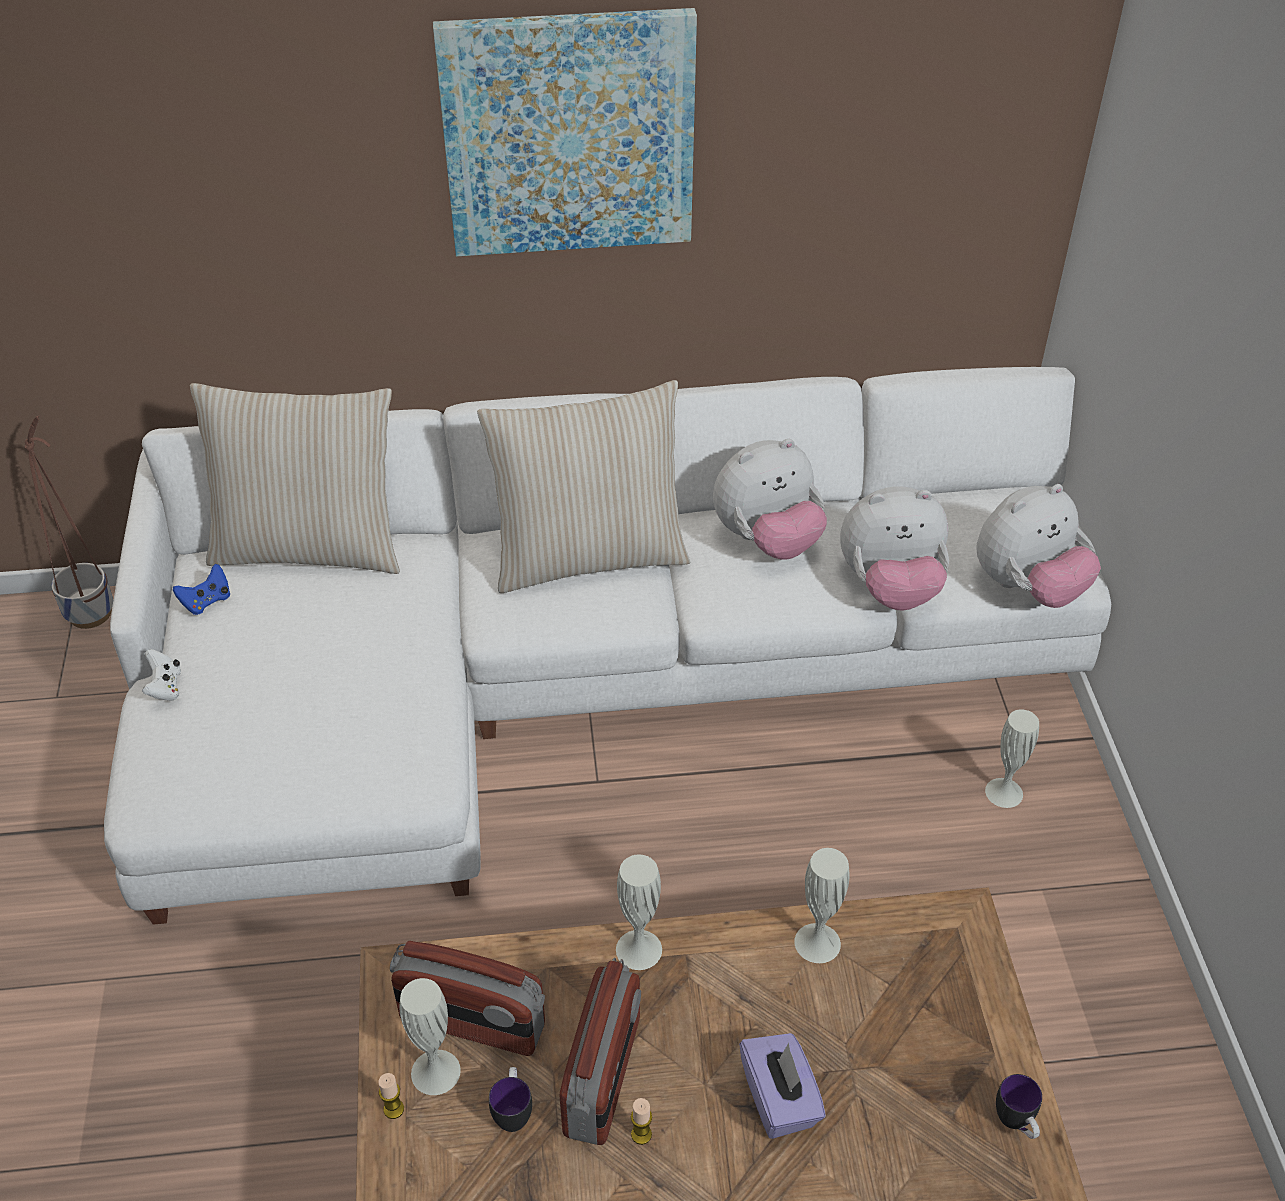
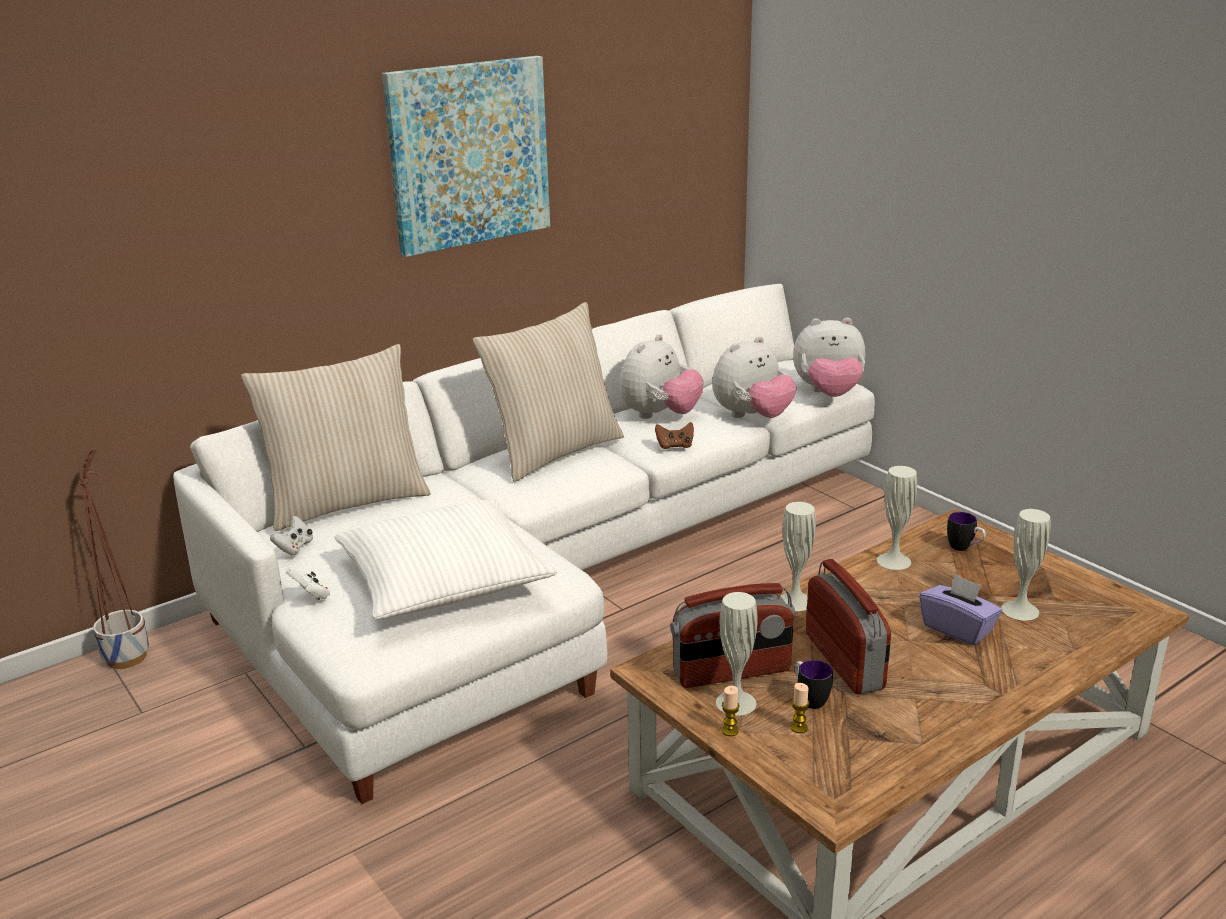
camera: 30 degrees left, 20 degrees down
(207, 601) = (295, 548): blue game controller -> white game controller
(301, 725) = (443, 578): none -> white pillow
(641, 1134) = (900, 675): candle -> candle (799, 727)
(735, 607) = (675, 446): none -> brown game controller
(1004, 792) = (870, 530): white vase -> white vase (1020, 610)
(1016, 1124) = (1090, 588): mug -> mug (964, 548)
(1028, 587) = (828, 394): plush toy -> plush toy turned 60 degrees clockwise

